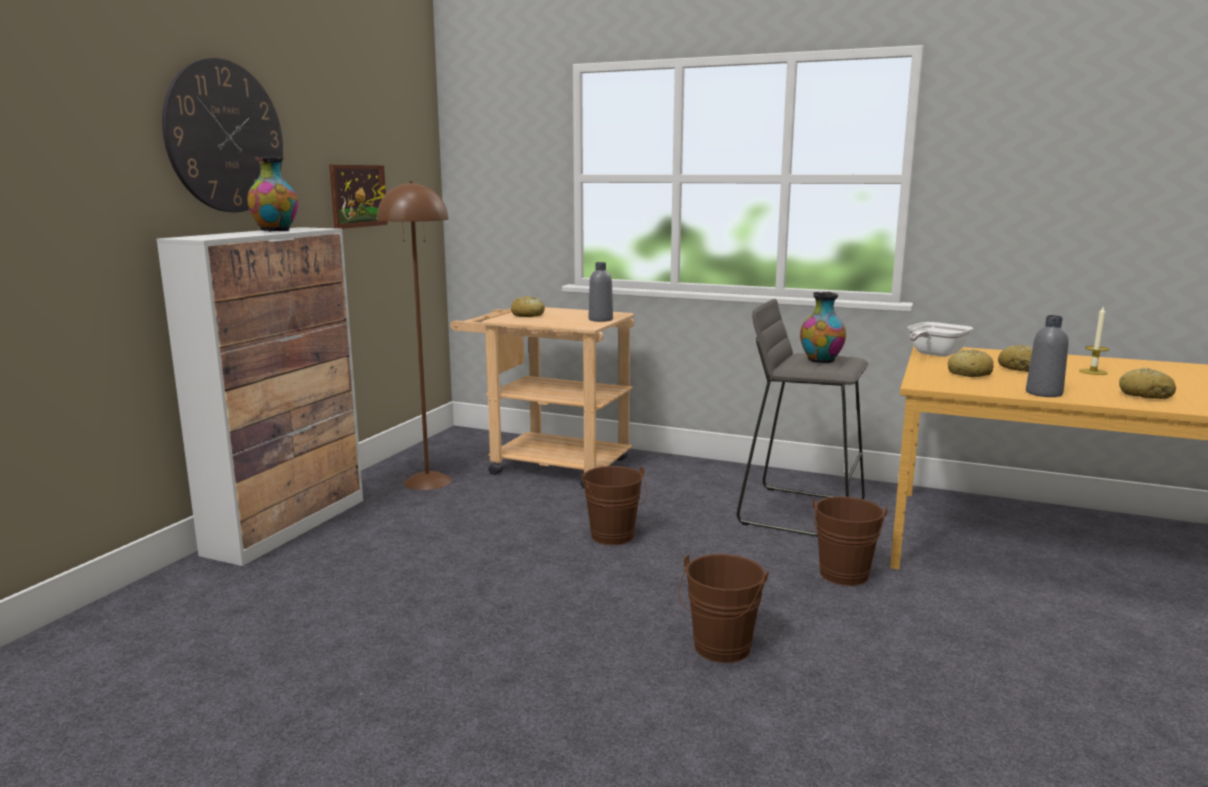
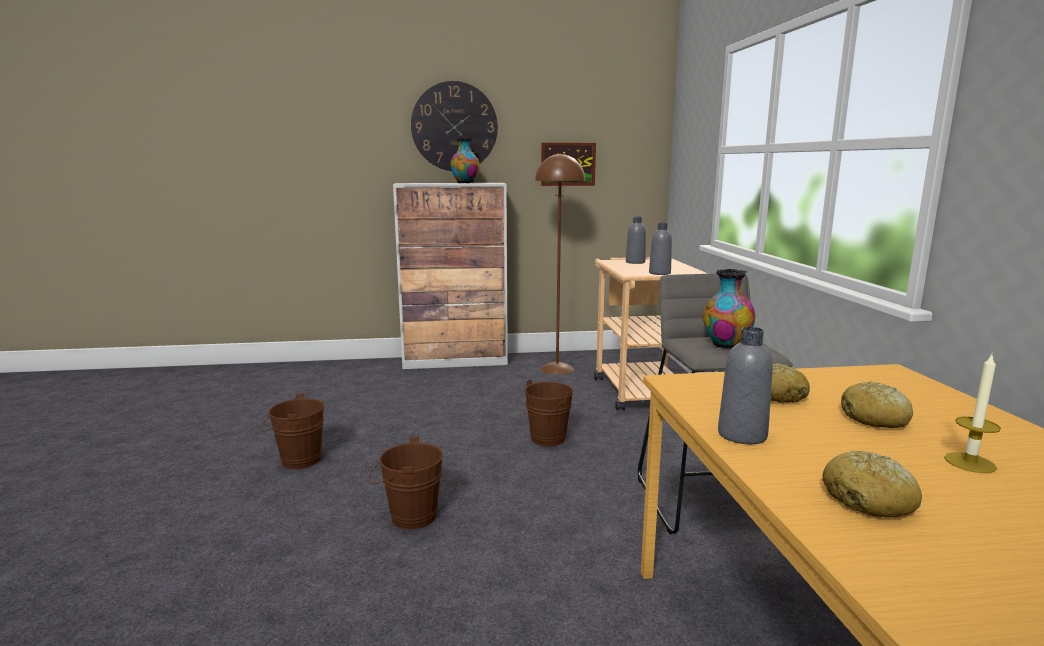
camera: 60 degrees right, 0 degrees up
(527, 315) = (635, 262): bread -> grey bottle
(843, 577) = (588, 549): brown bucket -> brown bucket (296, 460)
(933, 354) = (850, 375): frying pan -> none

